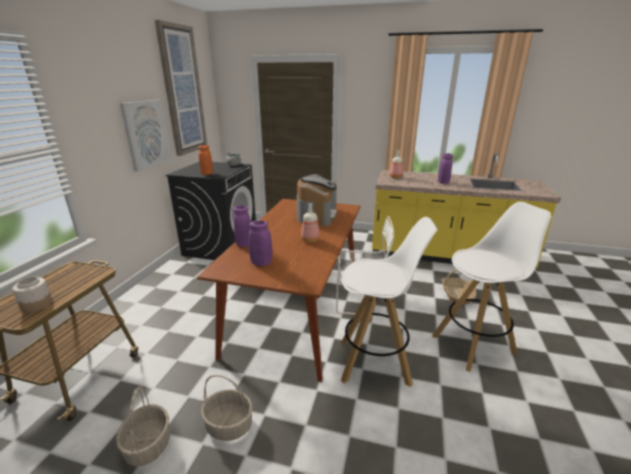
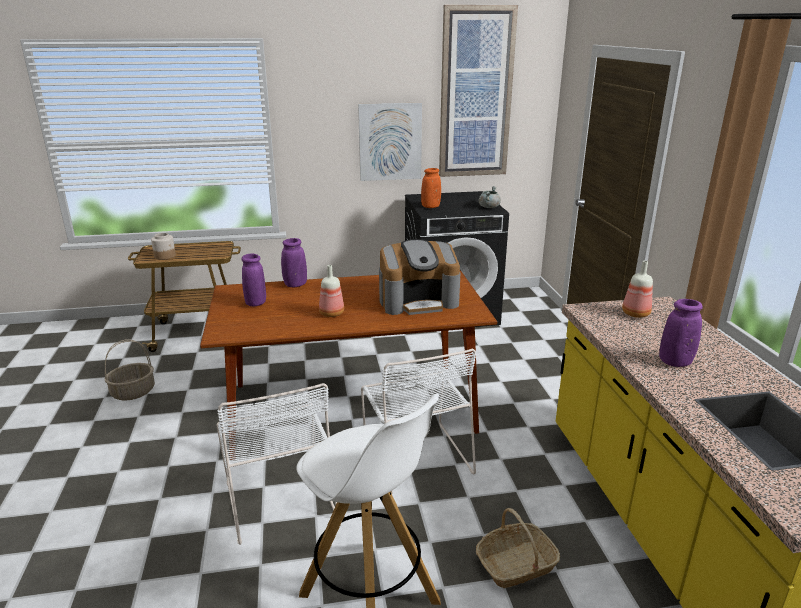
camera: 65 degrees right, 0 degrees up
(228, 425) = (159, 422): basket -> none
(375, 362) = (279, 495): white stool -> white chair

